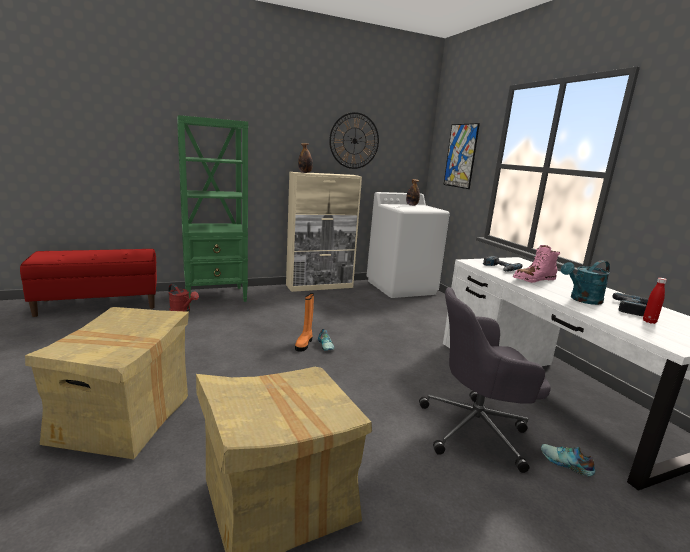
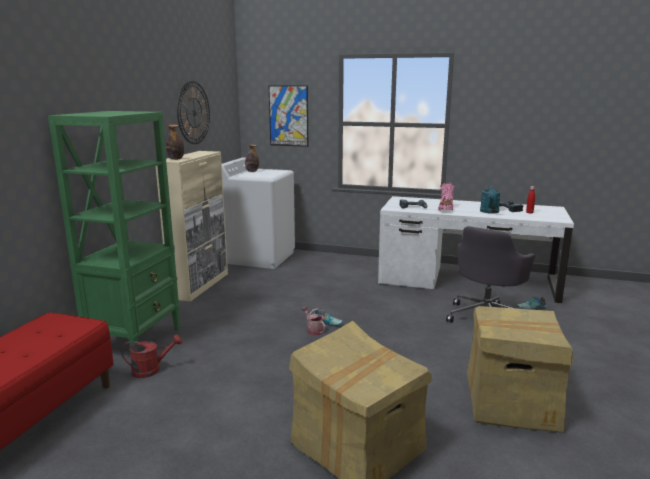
camera: 50 degrees left, 0 degrees up
(304, 344) = (314, 330): orange boot -> watering can

